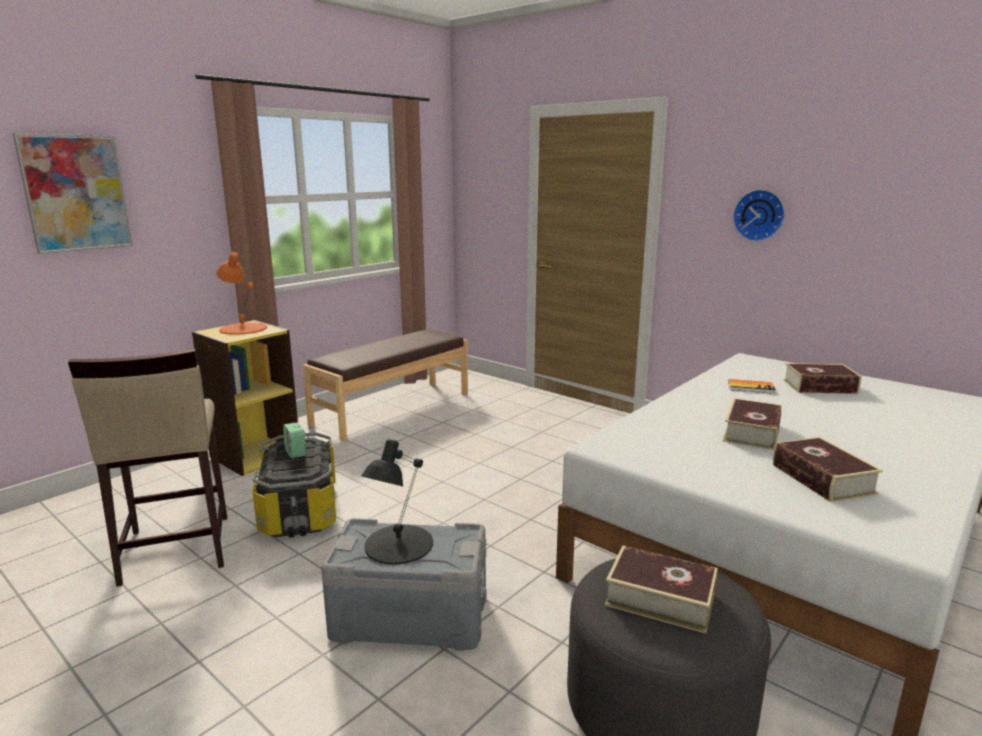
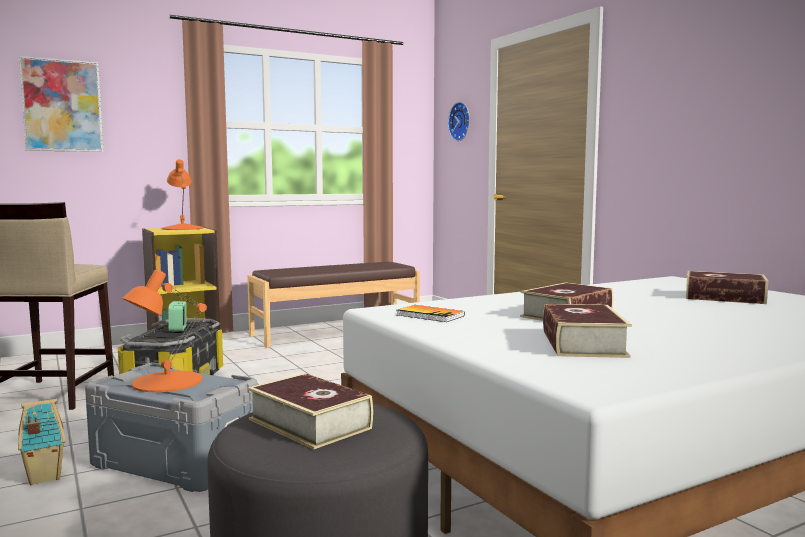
camera: 20 degrees right, 10 degrees down
(295, 669) = (43, 477): none -> toy house
(397, 544) = (166, 382): black table lamp -> orange table lamp
(751, 387) = (633, 293): book -> book (430, 315)
(759, 215) = (689, 116): wall clock -> wall clock (461, 121)

